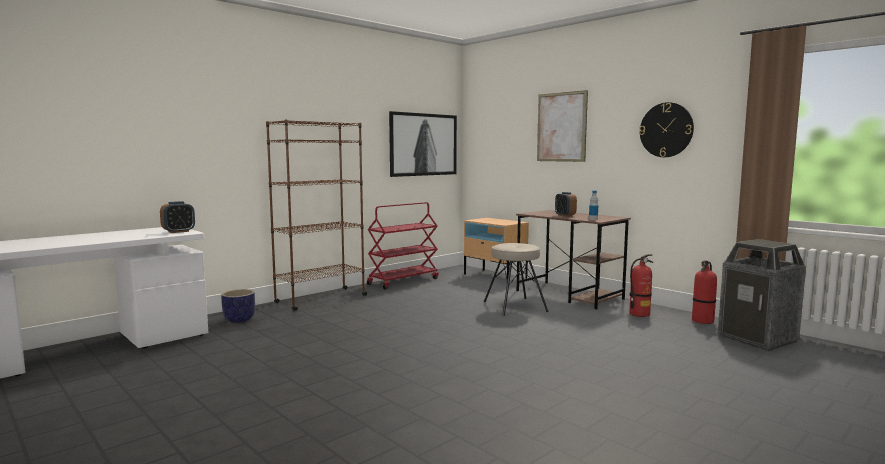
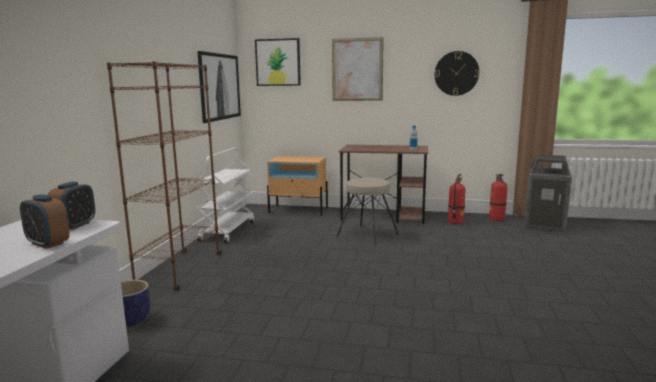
camera: 35 degrees left, 5 degrees up
(403, 281) = (227, 231): red cart -> white cart
(492, 121) = (278, 62): none -> picture
(565, 216) = (382, 149): alarm clock -> alarm clock (47, 244)

